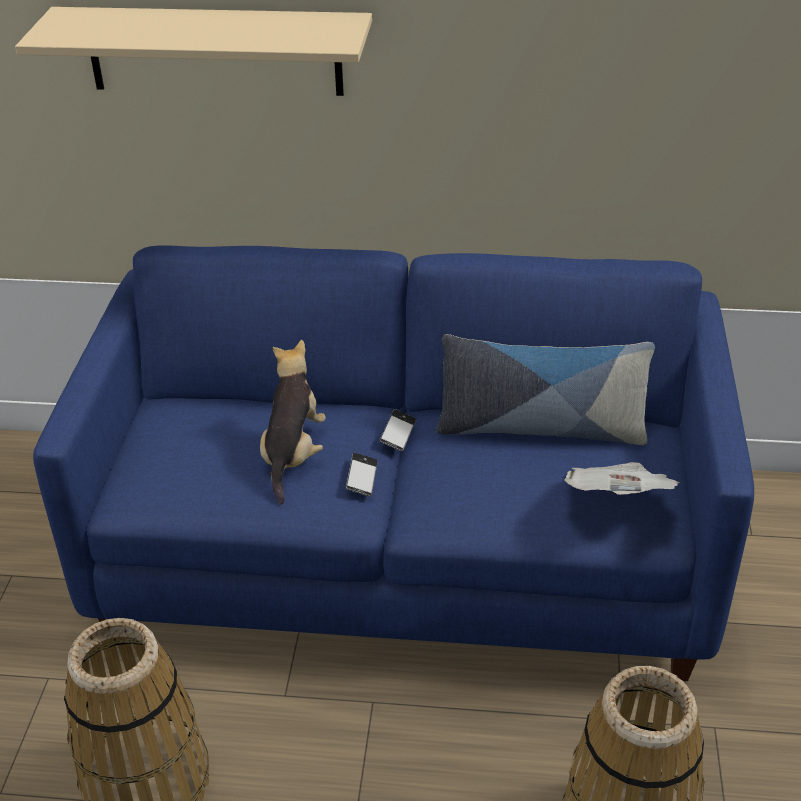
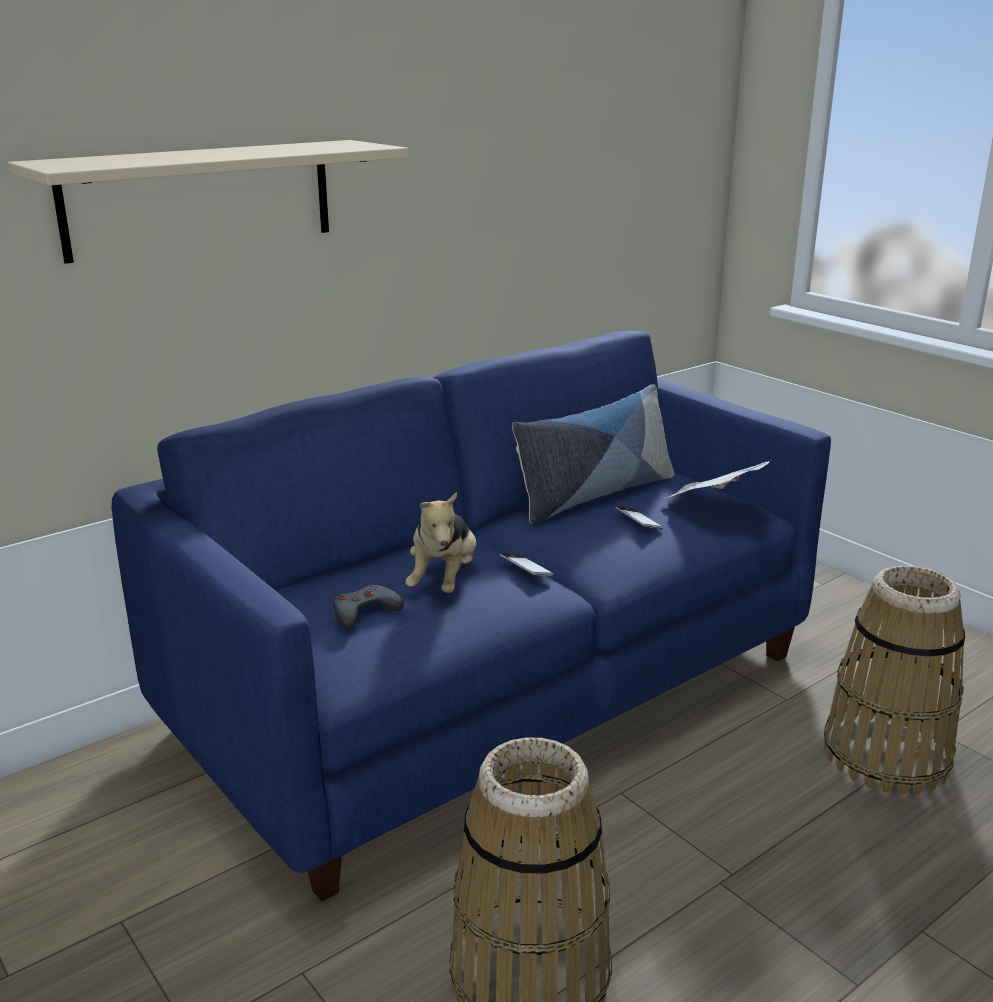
camera: 45 degrees left, 15 degrees down
(202, 453) = (364, 612): none -> grey game controller
(293, 454) = (444, 580): plush toy -> plush toy turned 135 degrees counterclockwise
(398, 434) = (500, 538): phone -> phone (638, 522)

